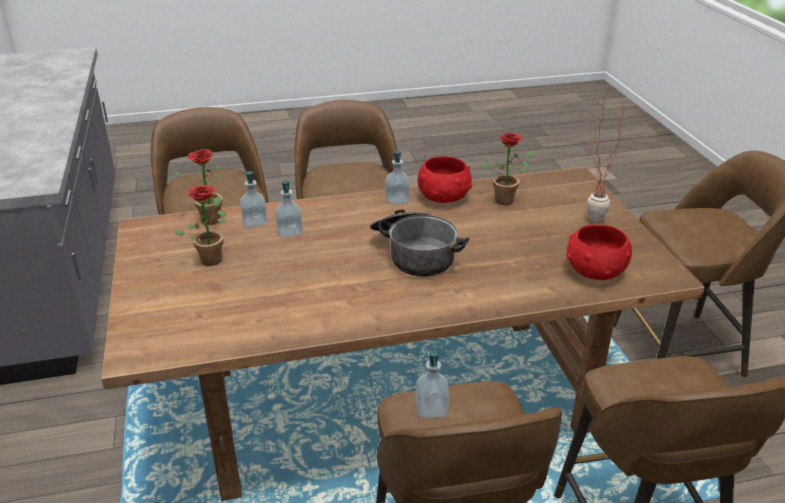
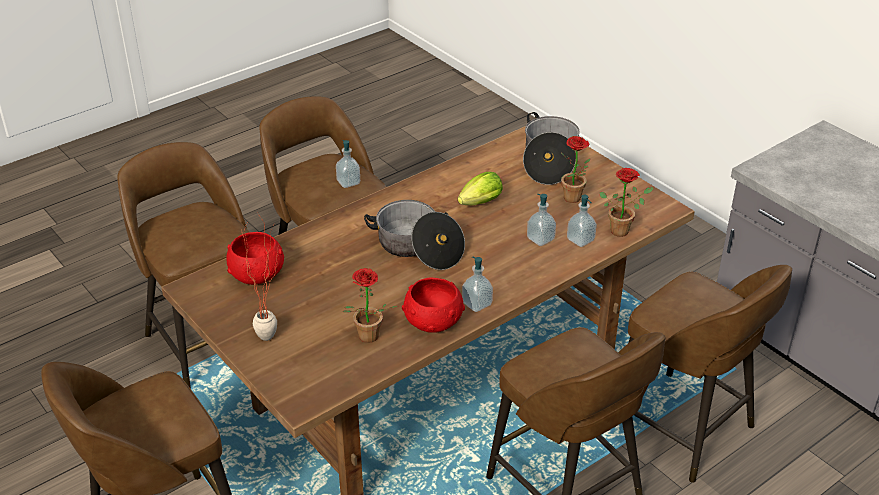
camera: 155 degrees right, 5 degrees up
(179, 308) = (549, 161): none -> cooking pot
(313, 281) = (478, 204): none -> lettuce

